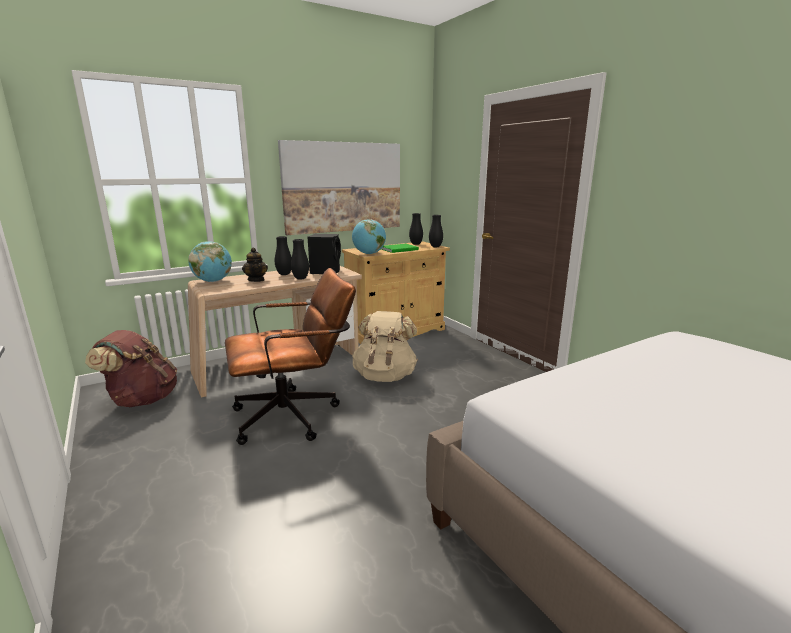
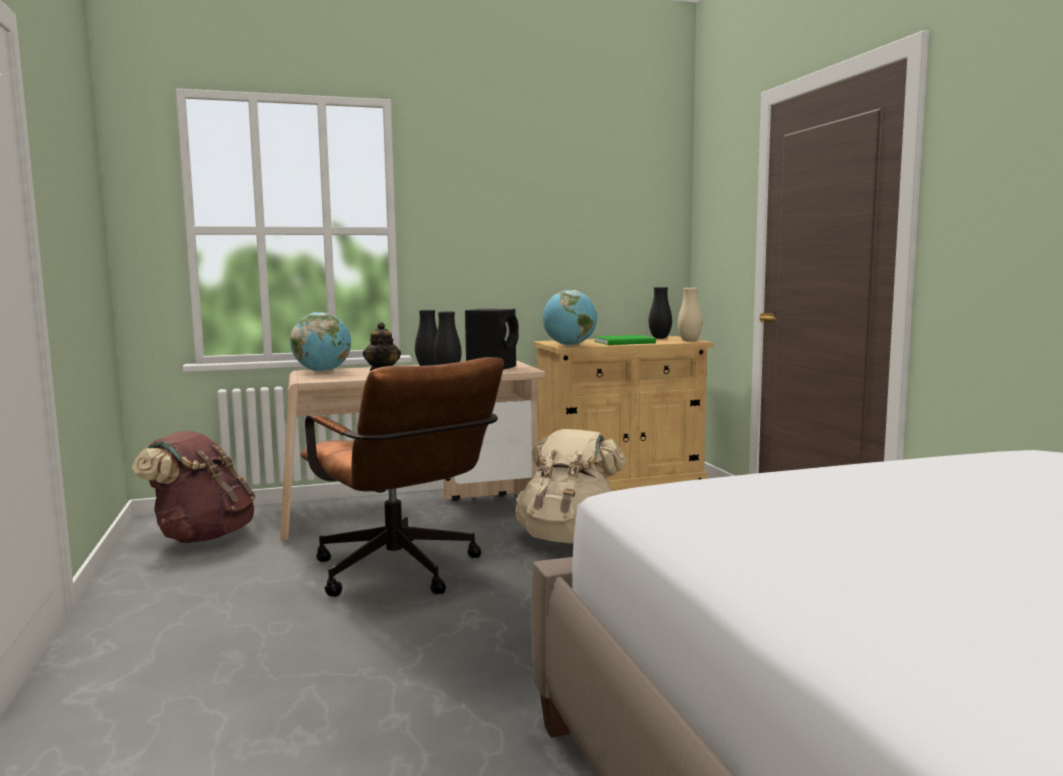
camera: 15 degrees right, 10 degrees down
(295, 415) = (403, 574): brown office chair -> brown office chair turned 60 degrees clockwise
(343, 187) = (539, 244): picture -> none
(435, 247) = (689, 341): black vase -> beige vase

